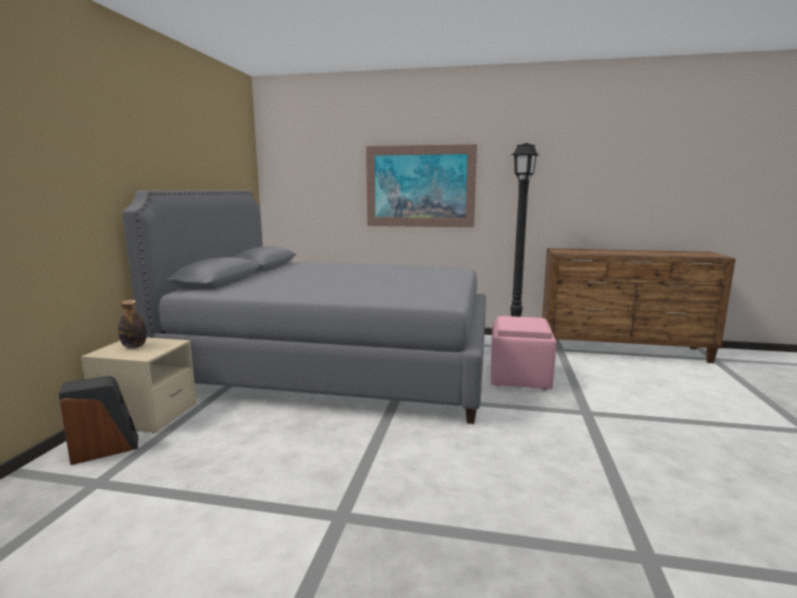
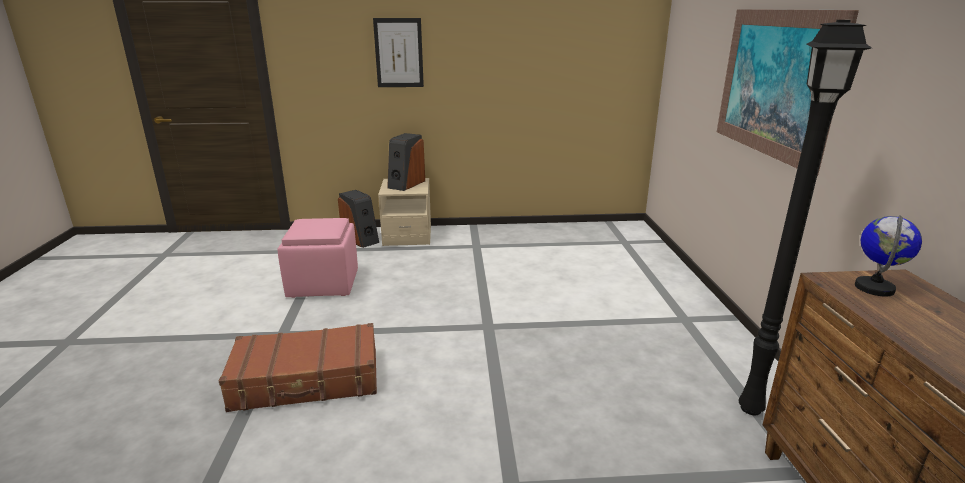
camera: 75 degrees right, 10 degrees up
(79, 175) = (399, 53): none -> picture
(134, 346) = (406, 184): bottle -> speaker
(339, 365) = (551, 281): grey bed -> none
(453, 494) = (307, 381): none -> brown suitcase
(518, 377) = (607, 416): pink ottoman -> pink ottoman (324, 283)
(567, 251) = (874, 288): none -> globe

